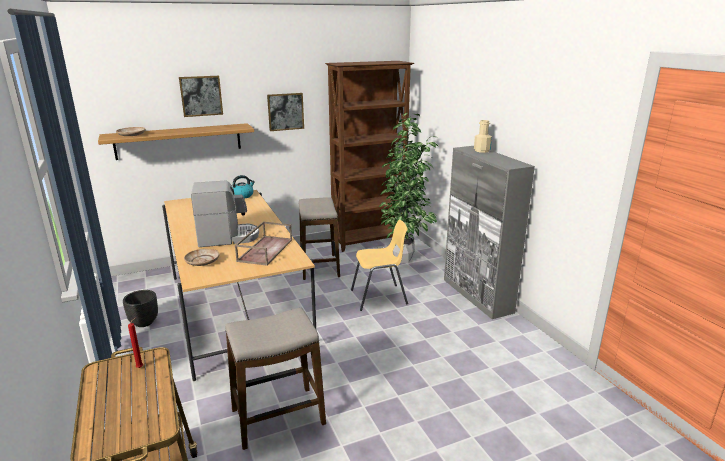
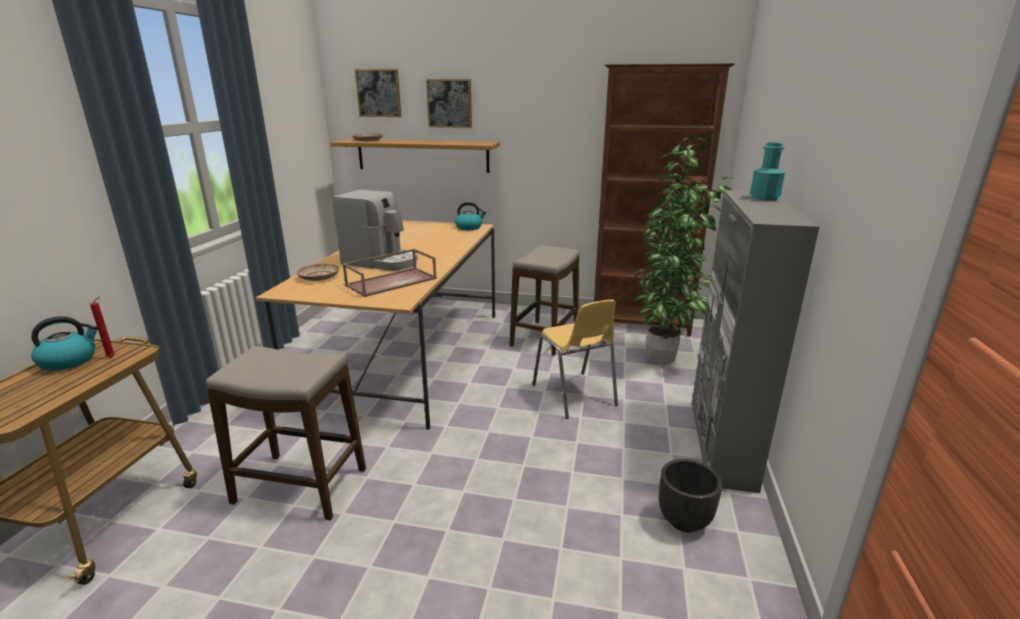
camera: 35 degrees right, 0 degrees up
(108, 382) = (69, 361): none -> kettle
(144, 322) = (321, 341): black planter -> black planter (685, 521)
(285, 111) = (549, 131): picture -> picture (378, 93)
(379, 297) = (574, 395): yellow chair -> yellow chair turned 45 degrees clockwise
(482, 150) = (764, 198): beige bottle -> turquoise bottle

